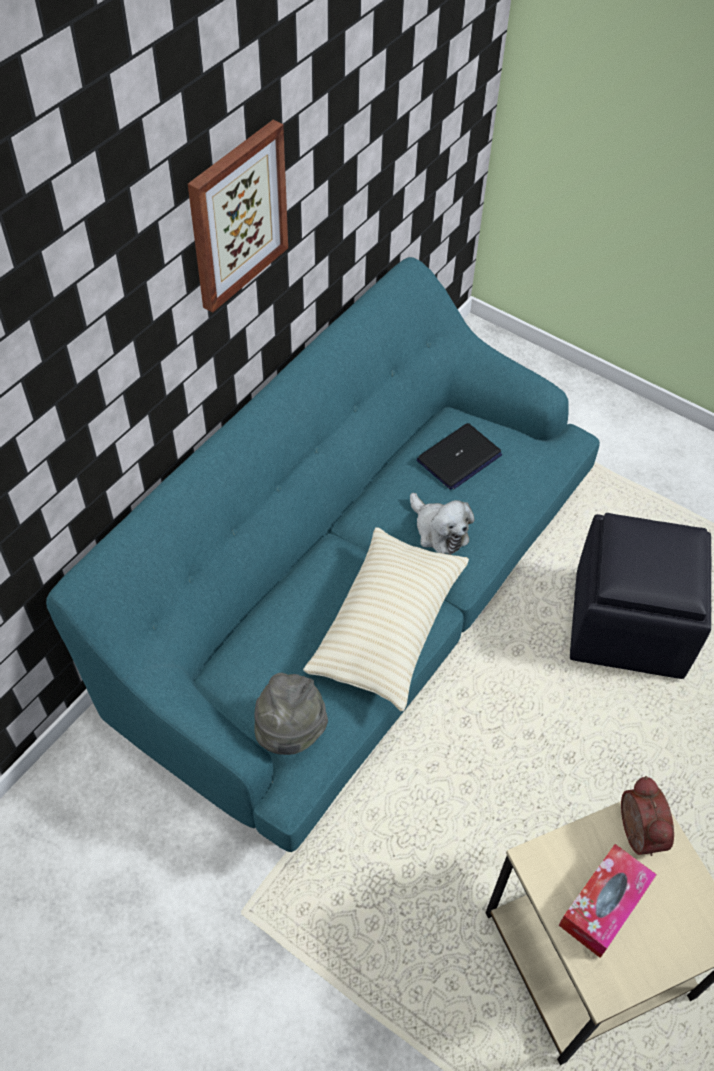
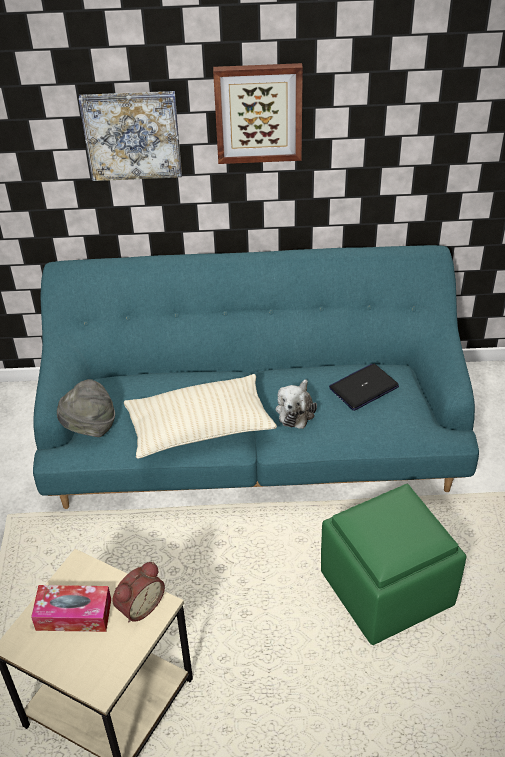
camera: 55 degrees right, 10 degrees down
(110, 343) = (132, 135): none -> picture
(459, 458) = (363, 387): laptop -> laptop turned 135 degrees clockwise
(629, 625) = (386, 590): black ottoman -> green ottoman

